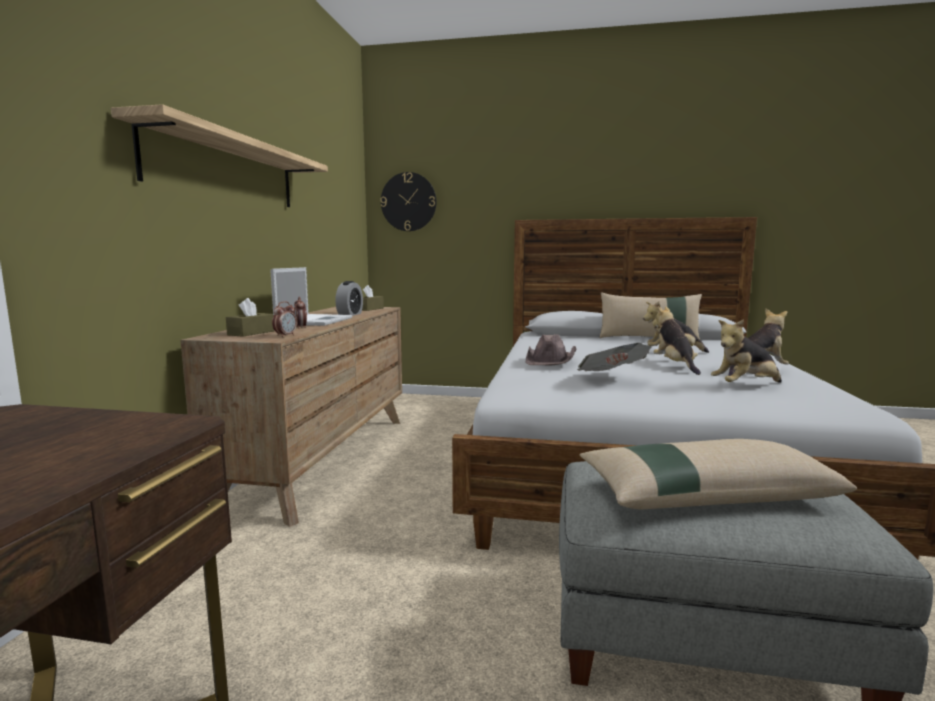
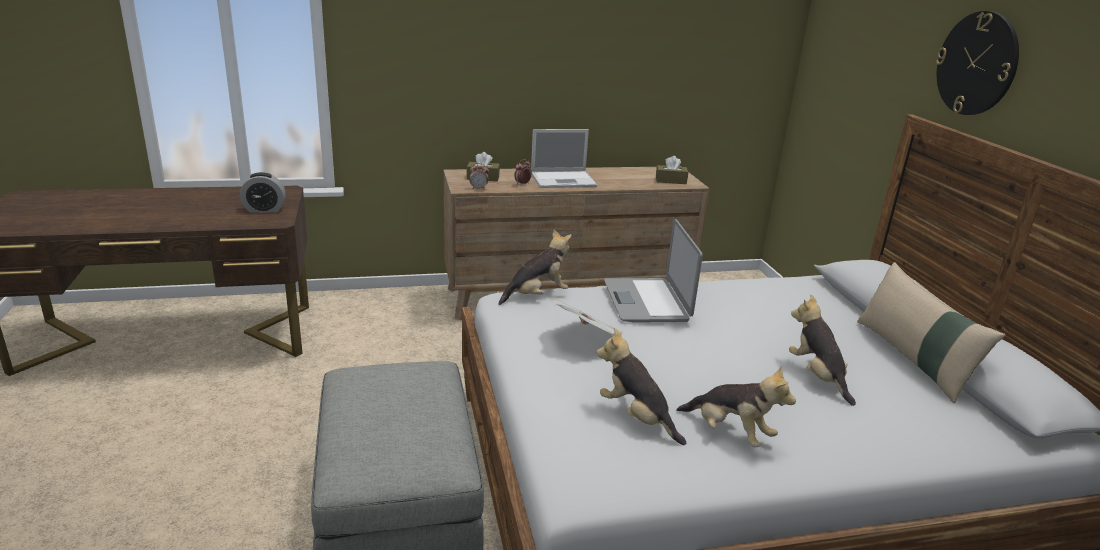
camera: 65 degrees right, 15 degrees up
(227, 170) = (522, 43): shelf -> none
(350, 314) = (619, 182): alarm clock -> alarm clock (264, 209)
(408, 202) = (831, 55): wall clock -> wall clock (977, 64)
(550, 360) = (647, 301): brown hat -> laptop
(674, 366) = (719, 377): plush toy -> plush toy (537, 295)
(704, 493) = (385, 407): beige pillow -> none

